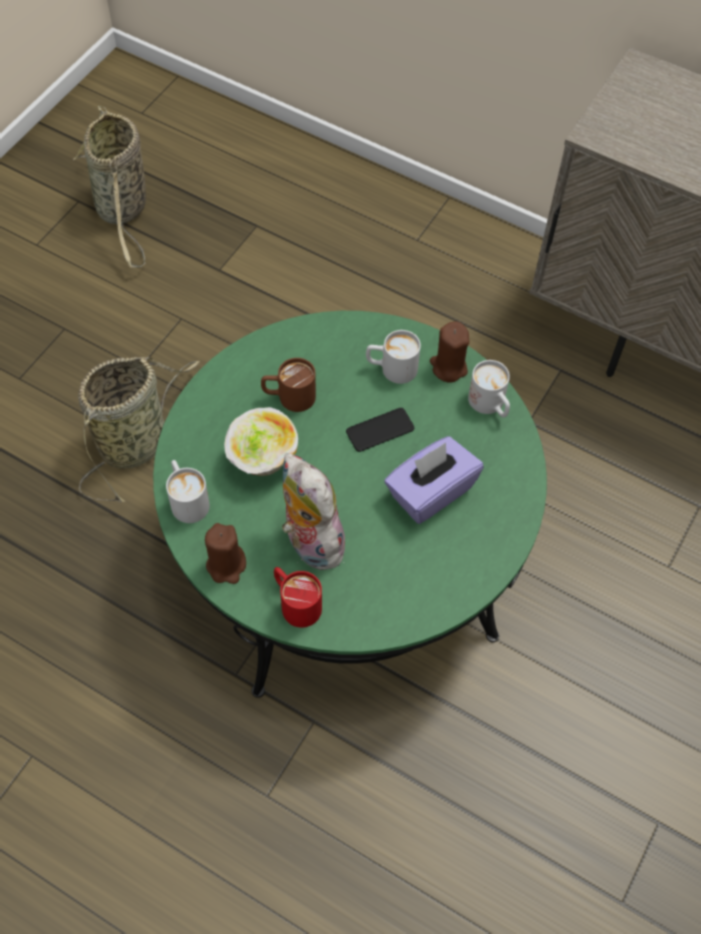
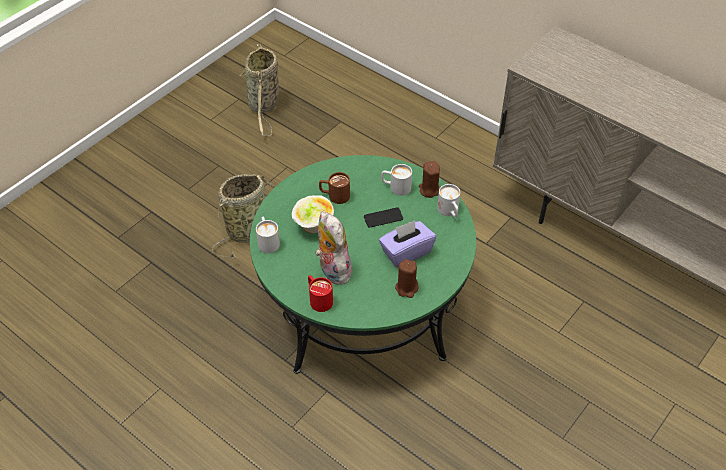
camera: 10 degrees right, 10 degrees down
(226, 565) = (283, 276): brown candle -> brown candle (407, 288)

